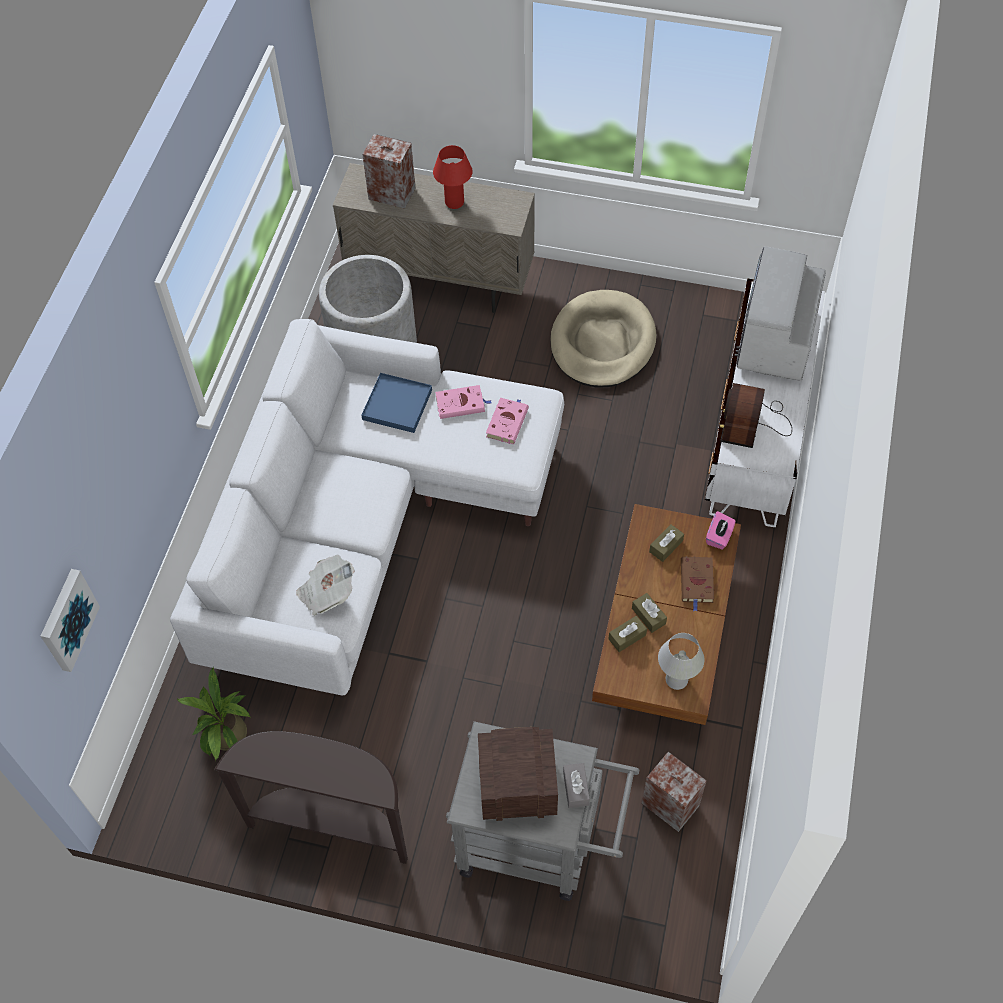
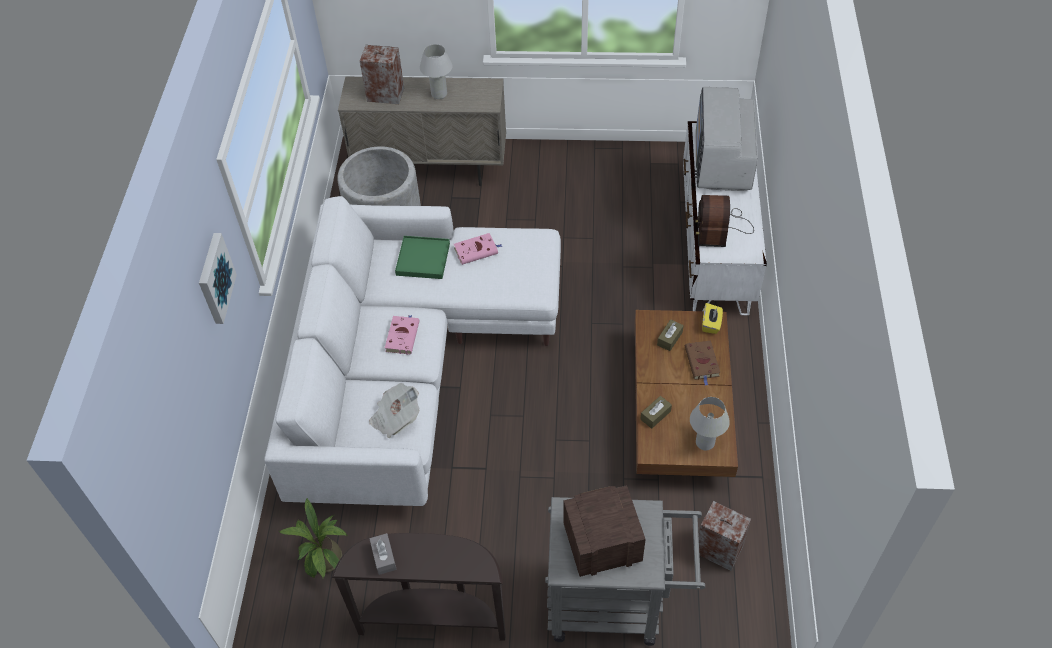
camera: 10 degrees left, 5 degrees down
(66, 619) = (182, 459): picture -> picture (214, 278)
(397, 405) = (423, 259): blue tray -> green tray
(454, 202) = (439, 94): red table lamp -> white table lamp
(507, 422) = (518, 258): pink book -> pink book (402, 336)
(575, 788) = (652, 536): grey tissue box -> grey tissue box (383, 557)
(602, 343) = (574, 196): beige dog bed -> none
(648, 616) = (669, 395): brown tissue box -> none
(719, 537) = (711, 324): pink tissue box -> yellow tissue box

